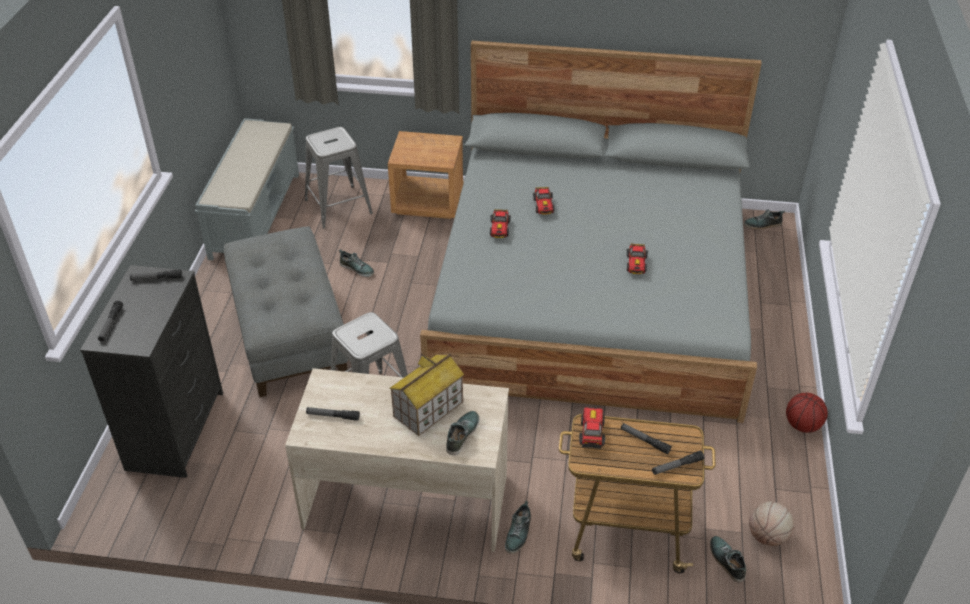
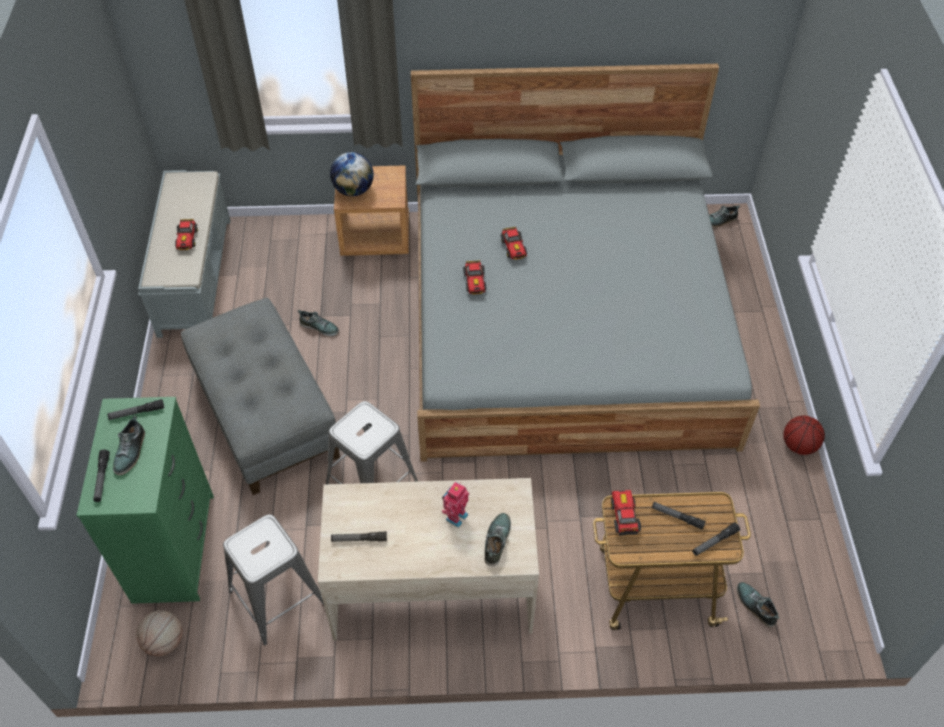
camera: 10 degrees left, 10 degrees up
(176, 430) = (175, 548): black dresser -> green dresser
(338, 207) = (282, 254): grey stool -> grey stool (277, 598)
(409, 150) = (353, 190): none -> globe
(428, 410) = (455, 516): toy house -> toy robot
(518, 533) = (551, 609): shoe -> shoe (131, 451)
(636, 265) = (622, 307): toy car -> toy car (187, 240)
(767, 536) = (788, 572): basketball -> basketball (165, 641)

